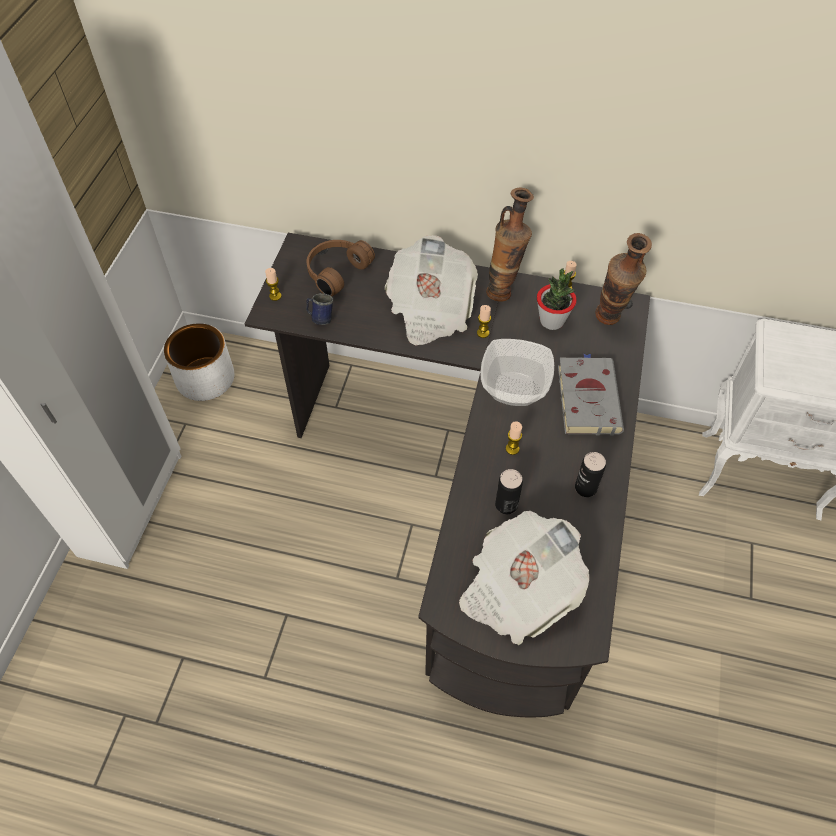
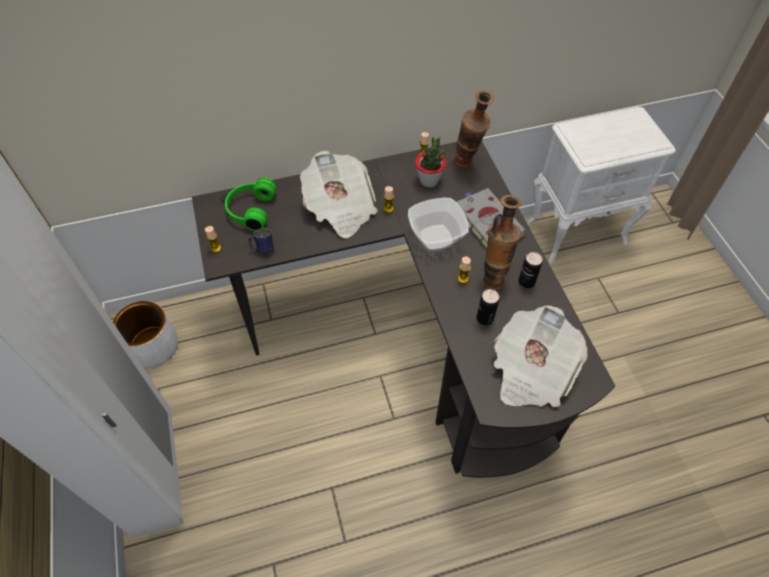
camera: 30 degrees left, 0 degrees up
(335, 271) = (250, 210): brown headphones -> green headphones
(504, 290) = (382, 173): vase -> vase (493, 277)

